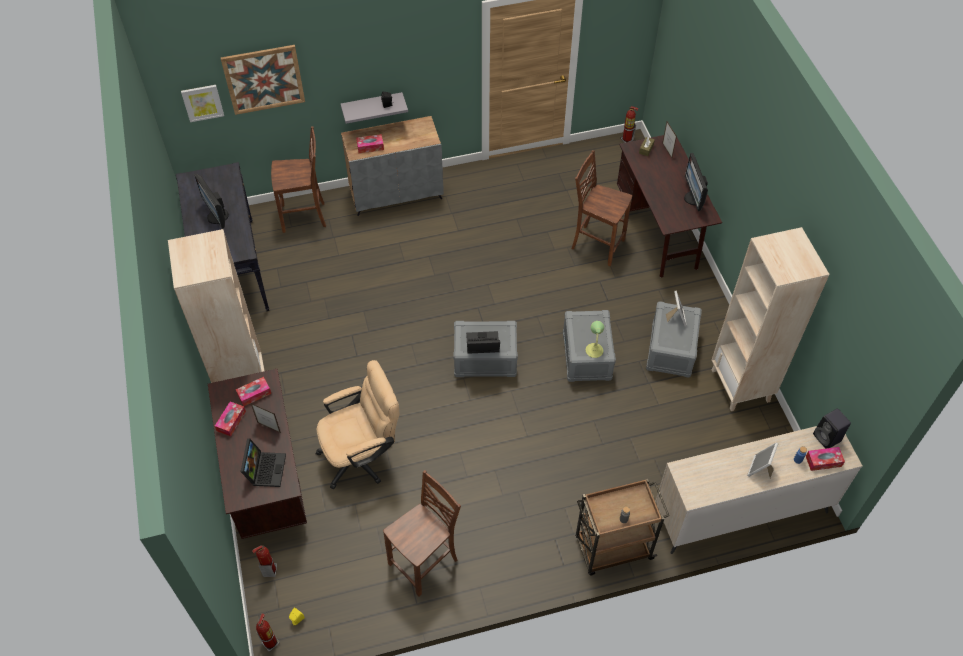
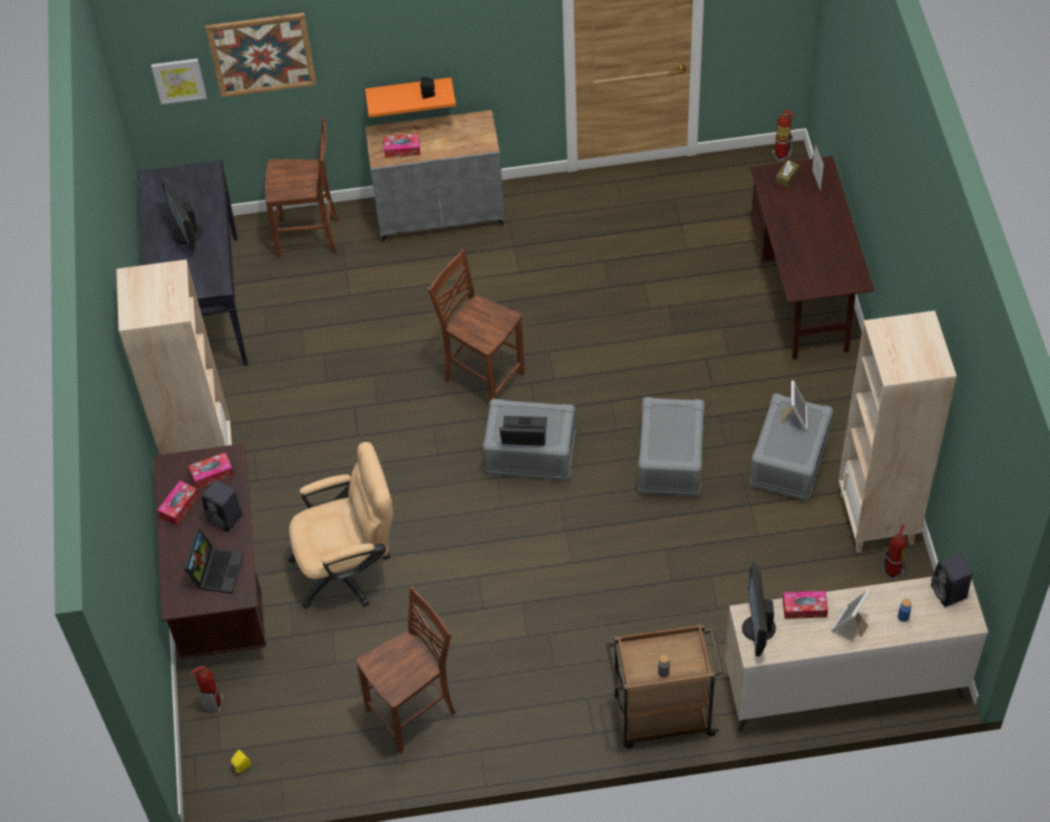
camera: 10 degrees right, 0 degrees up
(269, 427) = (226, 518): picture frame -> black speaker
(271, 642) = (206, 791): fire extinguisher -> fire extinguisher (893, 571)
(372, 106) = (409, 94): grey shelf -> orange shelf
(594, 350) = (674, 453): table lamp -> none
(596, 244) = (710, 305): brown chair -> brown chair (482, 377)
(693, 198) = (840, 253): monitor -> monitor (757, 629)
(823, 461) = (937, 621): tissue box -> tissue box (804, 608)

